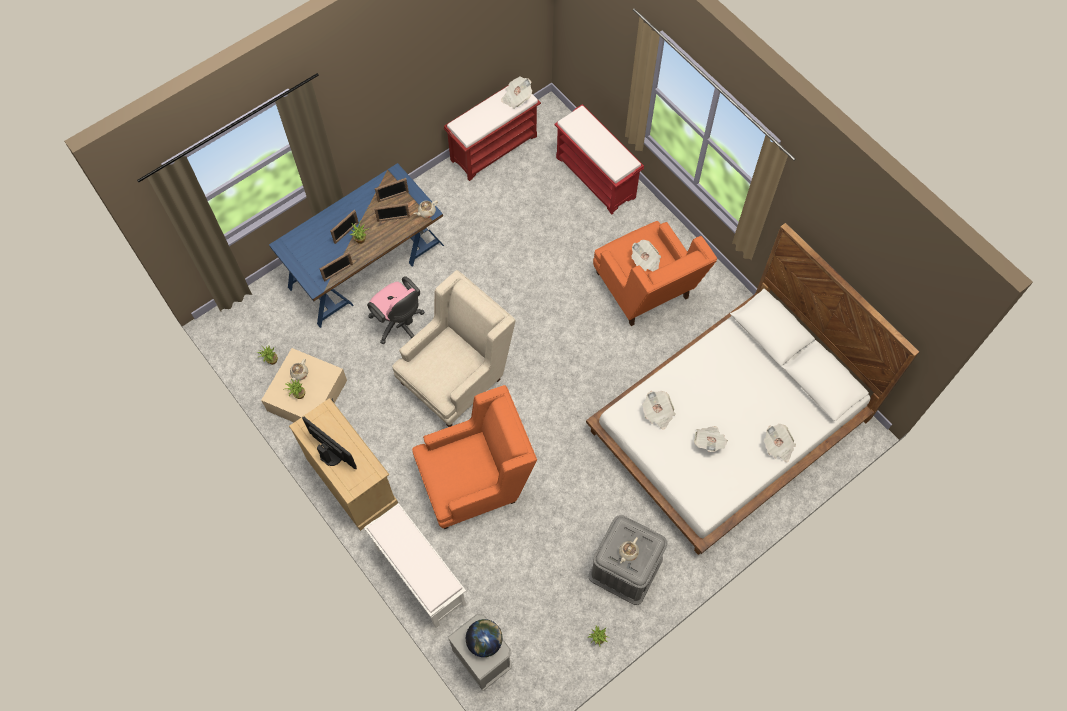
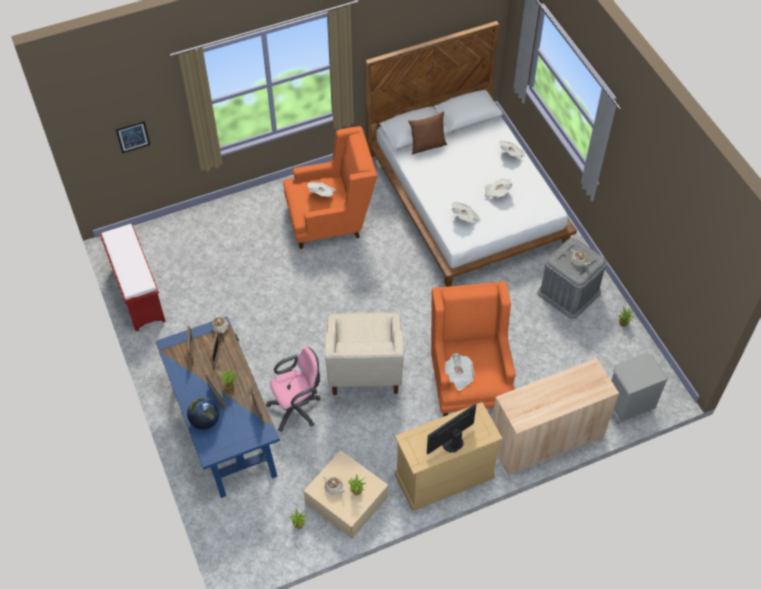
camera: 75 degrees left, 10 degrees down
(419, 575) = (546, 439): white bench -> beige cabinet
(457, 375) = (365, 372): beige armchair -> beige armchair turned 150 degrees counterclockwise
(485, 641) = (637, 368): globe -> globe (205, 421)
(516, 98) = (121, 238): newspaper -> newspaper (459, 376)
(596, 178) = (205, 226): red bench -> none
(597, 45) = (133, 136): none -> picture
(756, 350) = (427, 145): none -> brown pillow

